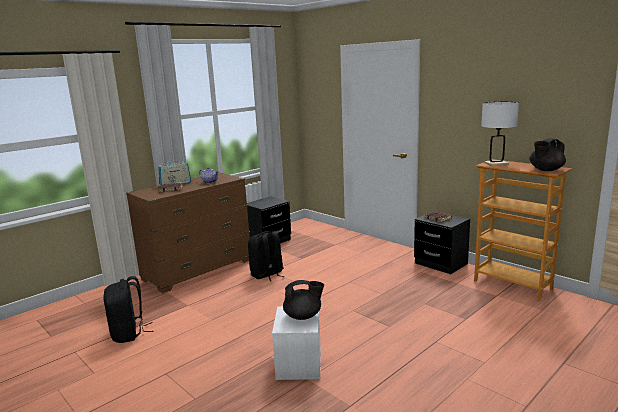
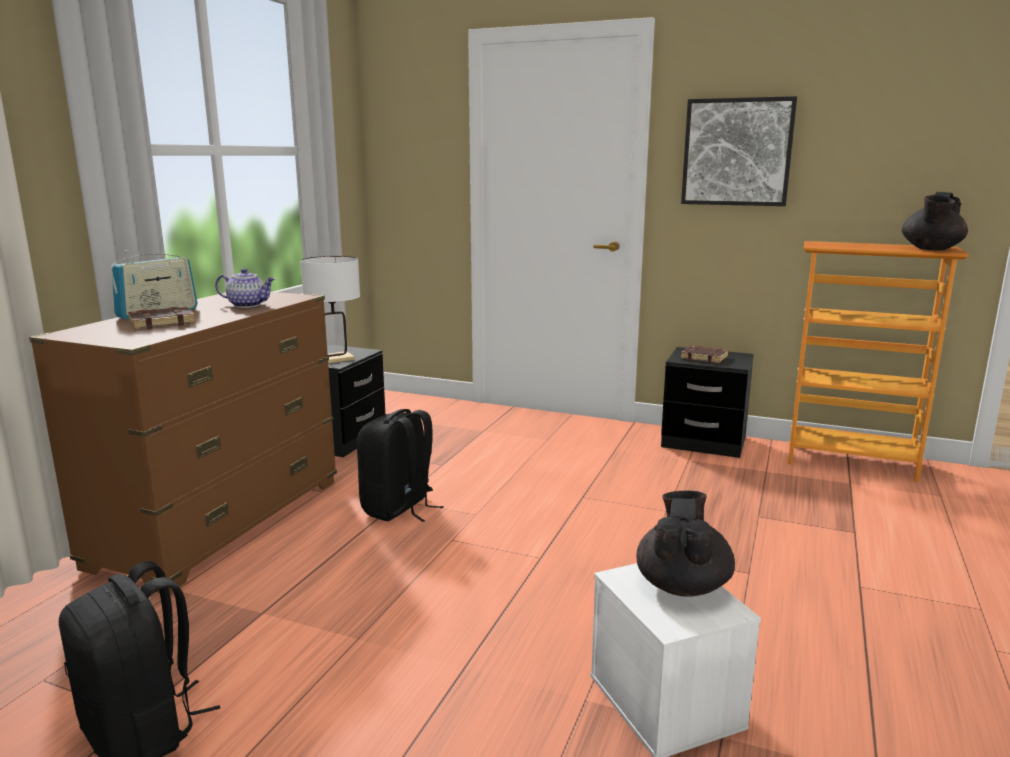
camera: 25 degrees left, 0 degrees up
(303, 316) = (682, 585): black teapot -> black teapot turned 45 degrees counterclockwise
(459, 109) = (737, 152): none -> picture
(496, 164) = (831, 245): white table lamp -> white table lamp (335, 359)

